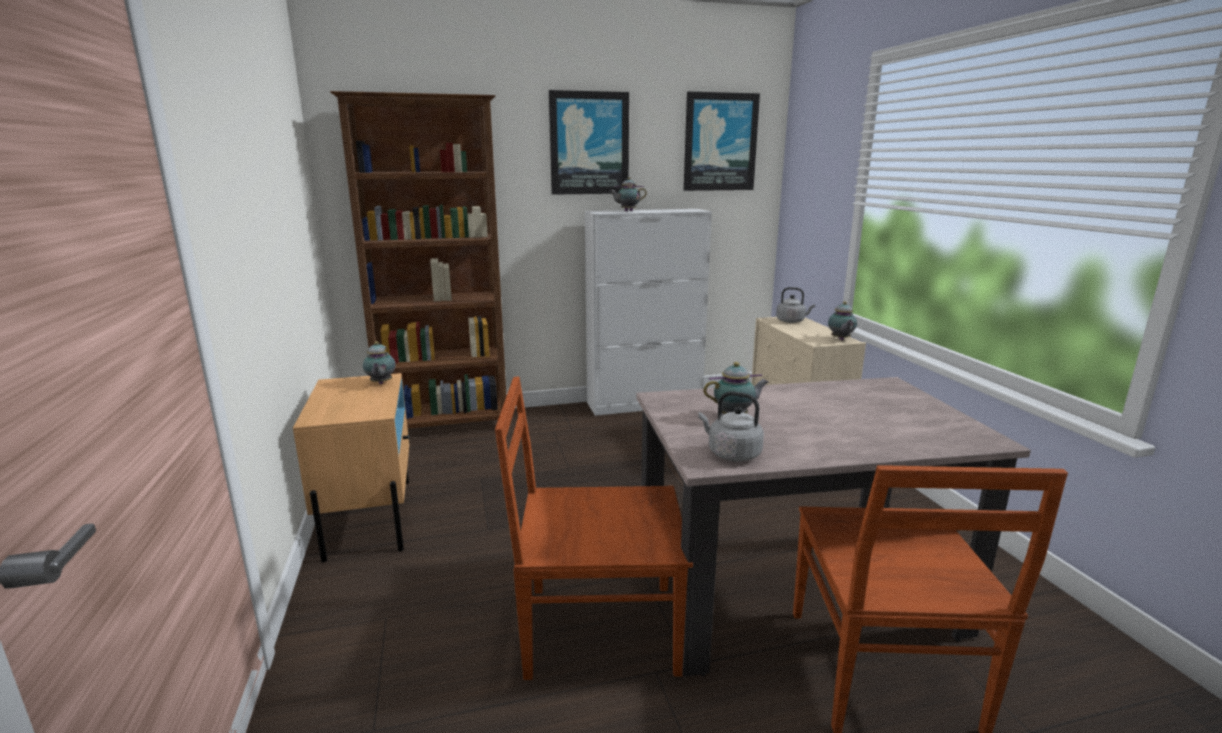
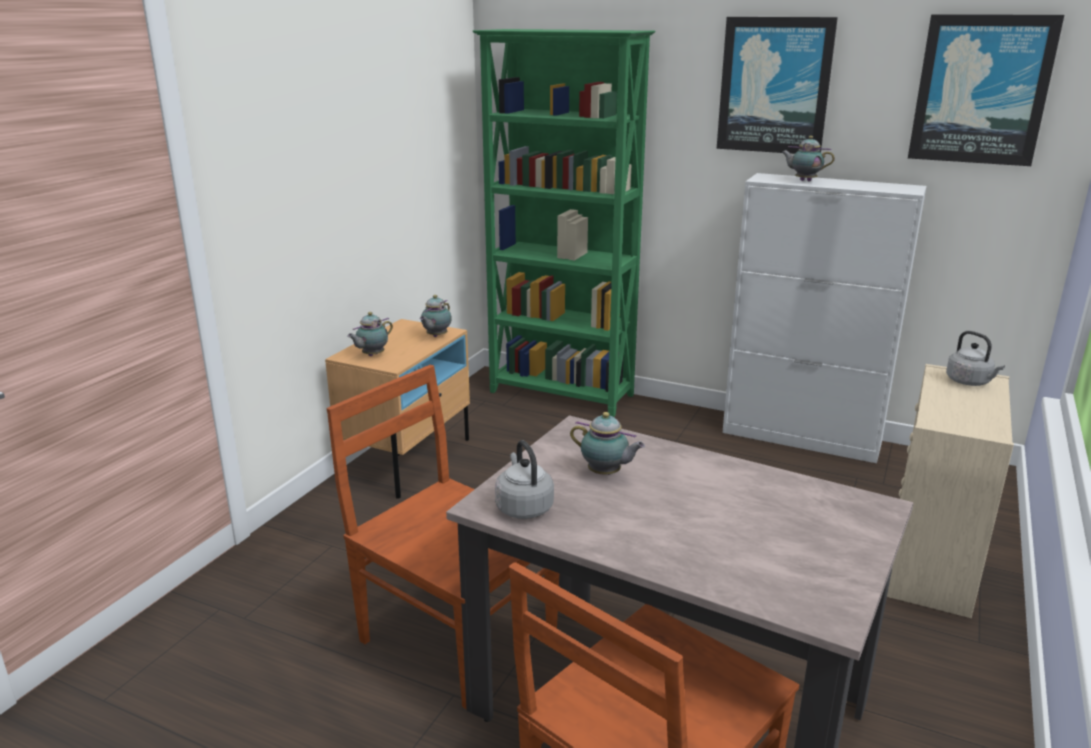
camera: 40 degrees right, 5 degrees up
(446, 425) = (562, 394): brown bookcase -> green bookcase
(840, 339) = (982, 428): teapot -> teapot (371, 355)

